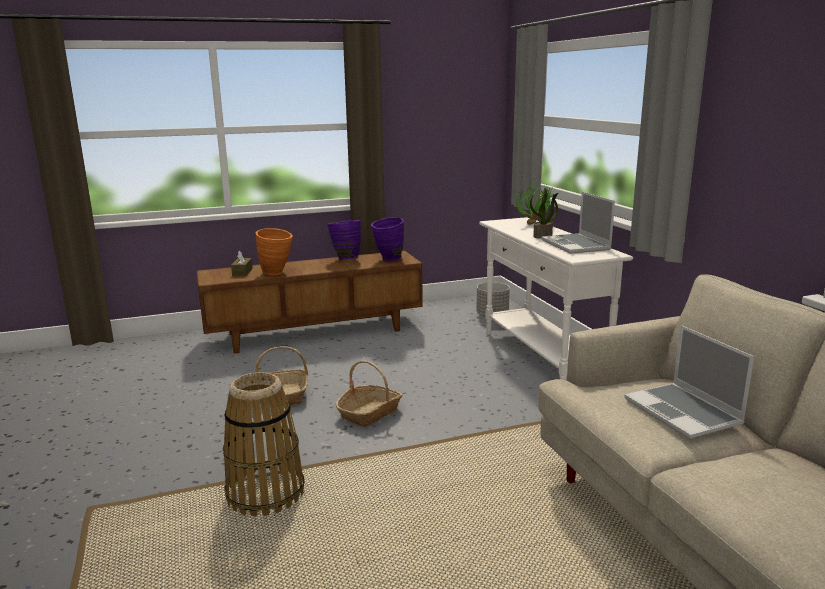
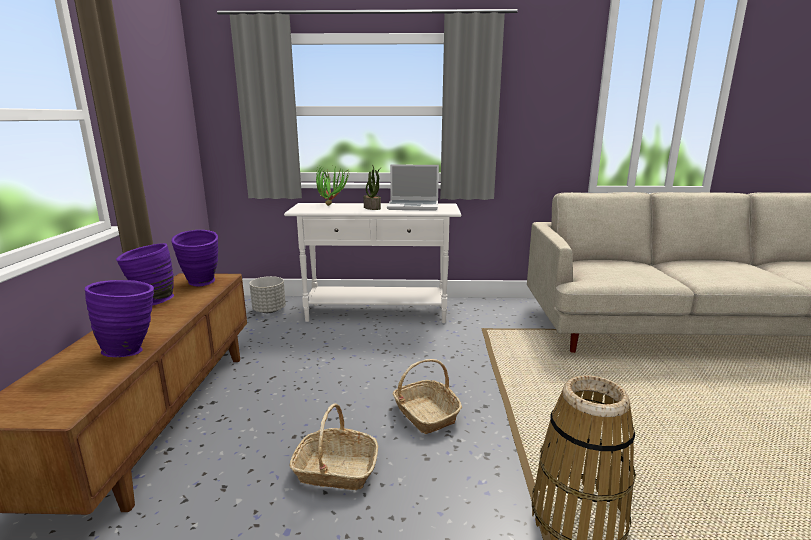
camera: 70 degrees left, 0 degrees up
(242, 272) = (67, 378): brown tissue box -> none
(277, 273) = (132, 350): orange vase -> purple vase
(684, 412) = (629, 266): laptop -> none

